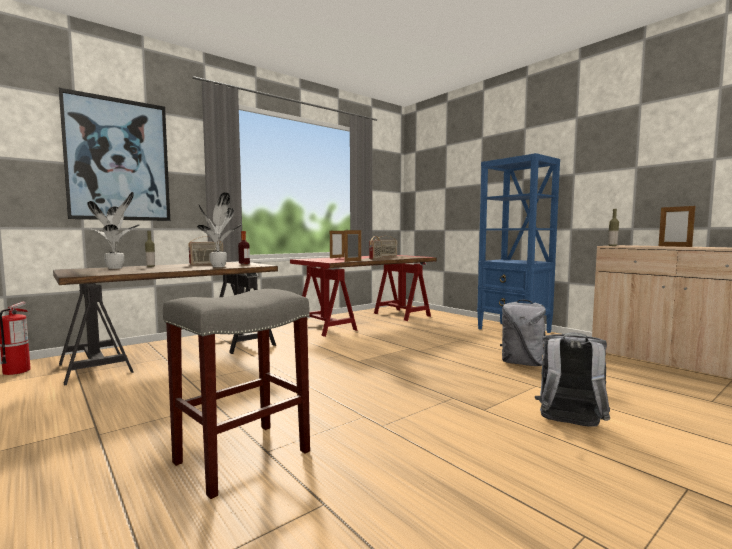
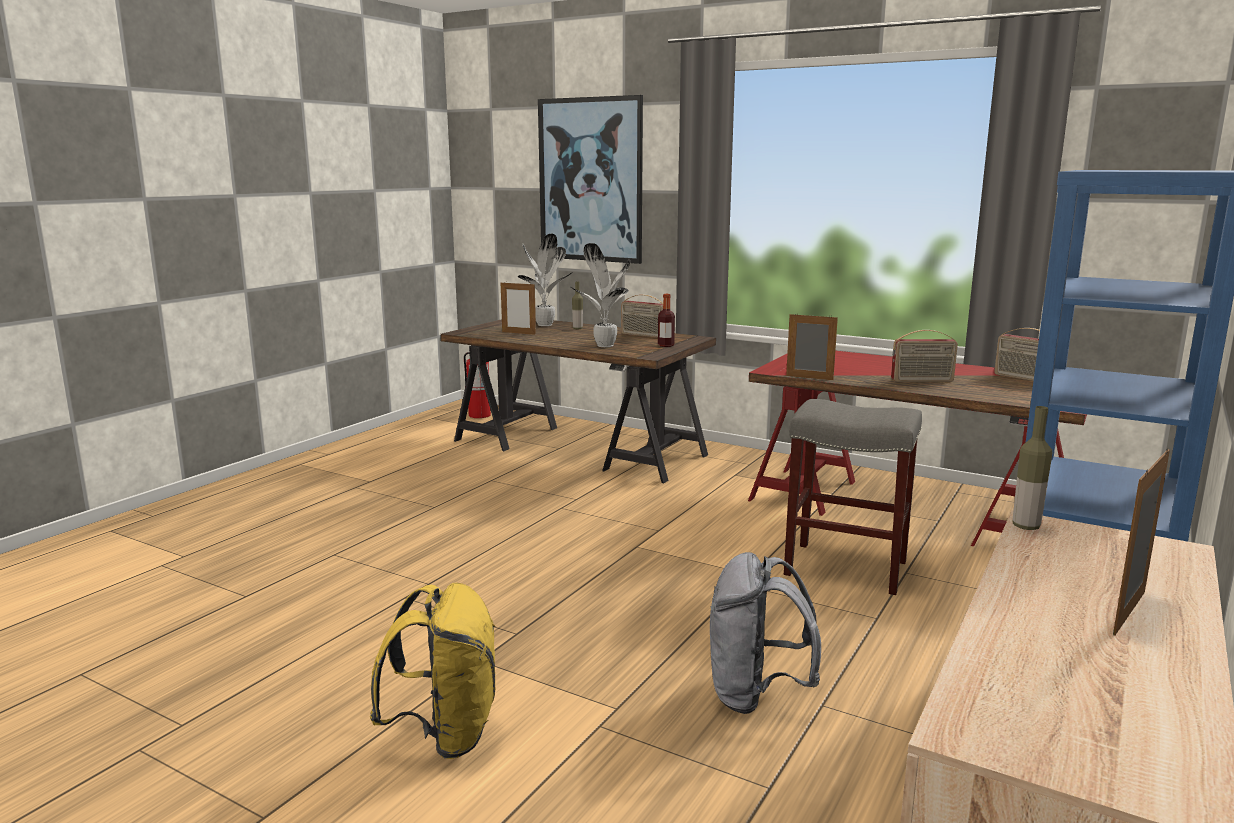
camera: 70 degrees right, 10 degrees up
(241, 458) = (320, 547): grey stool -> grey stool (843, 568)
(337, 257) = (888, 360): picture frame -> picture frame (519, 333)
(569, 425) = (445, 734): grey backpack -> yellow backpack

